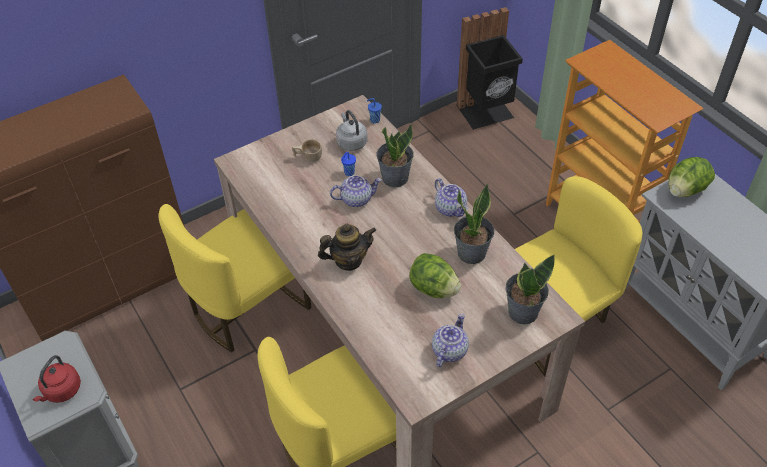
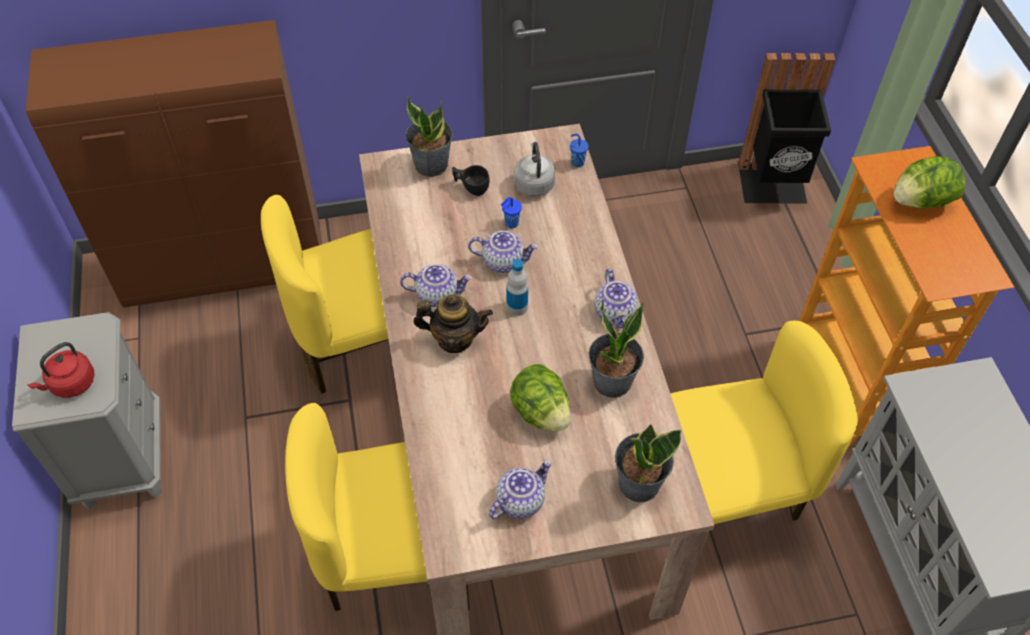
camera: 20 degrees right, 5 degrees up
(308, 157) = (471, 187): beige cup -> black cup
(321, 235) = (437, 294): none -> teapot
(381, 226) = (517, 307): none -> bottle
(395, 177) = (565, 248): potted plant -> potted plant (431, 164)
(685, 190) = (948, 391): lettuce -> lettuce (920, 201)

